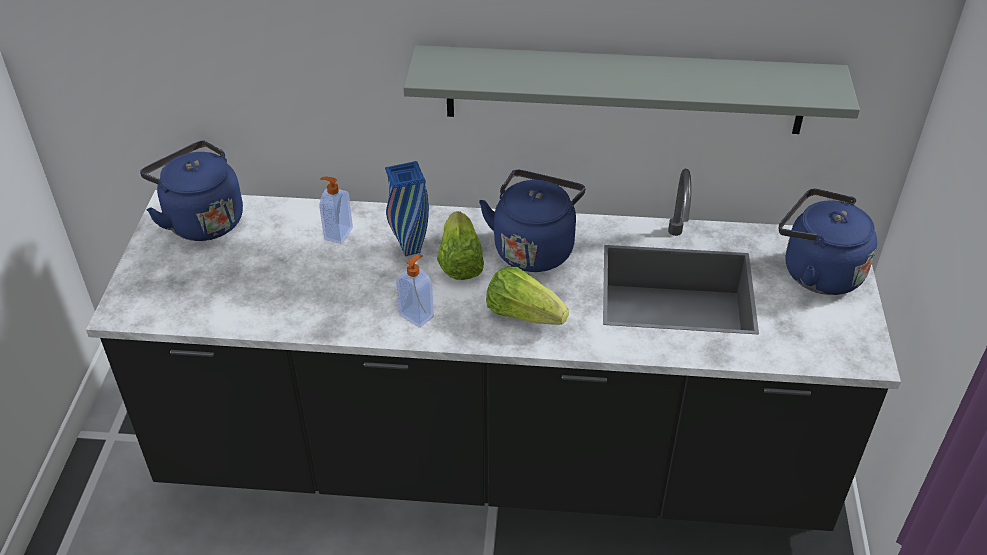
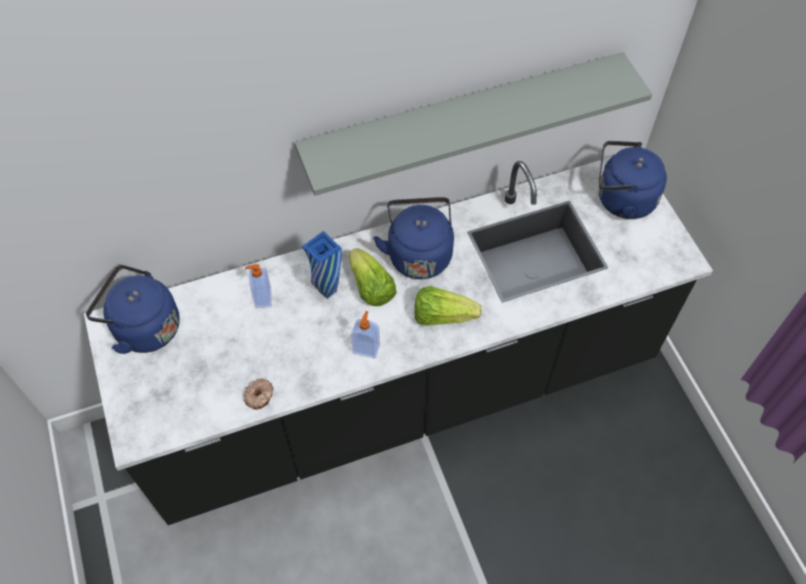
camera: 25 degrees left, 15 degrees up
(272, 319) = (259, 396): none -> donut

